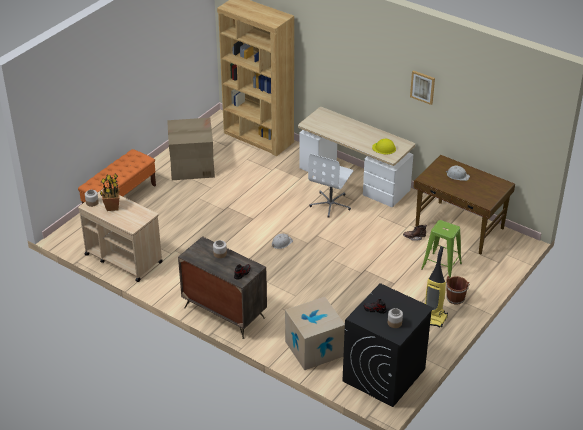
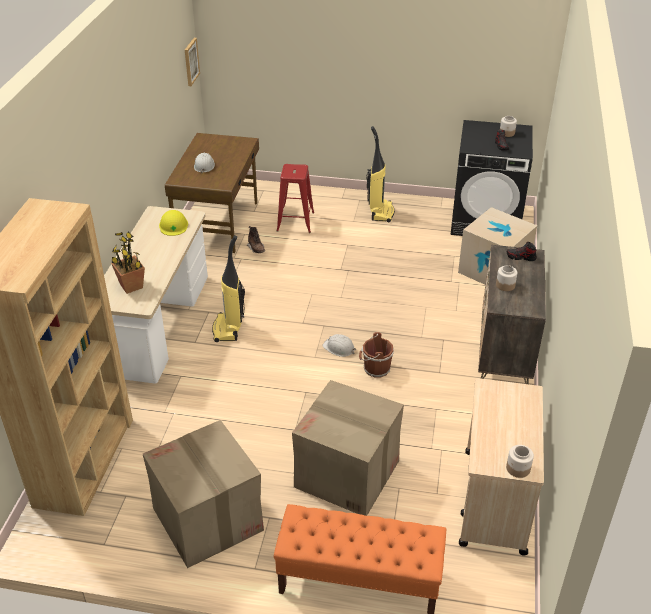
camera: 115 degrees left, 0 degrees up
(112, 207) = (506, 437): potted plant -> potted plant (131, 286)
(182, 215) = (348, 474): none -> cardboard box
(331, 204) = (228, 329): white office chair -> vacuum cleaner
(422, 87) = (134, 118): picture -> picture (191, 61)
(441, 266) = (295, 221): green stool -> red stool
(455, 297) = (339, 204): brown bucket -> brown bucket (375, 369)

